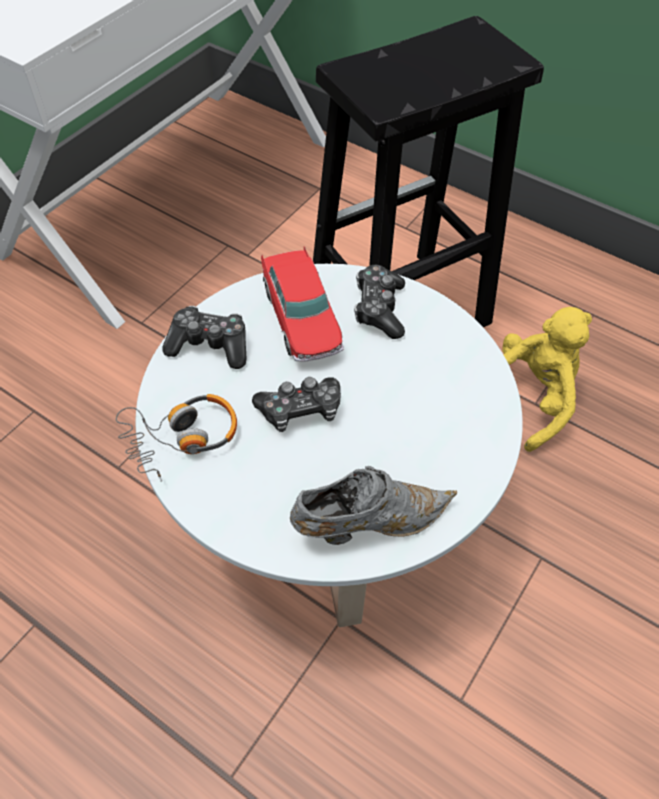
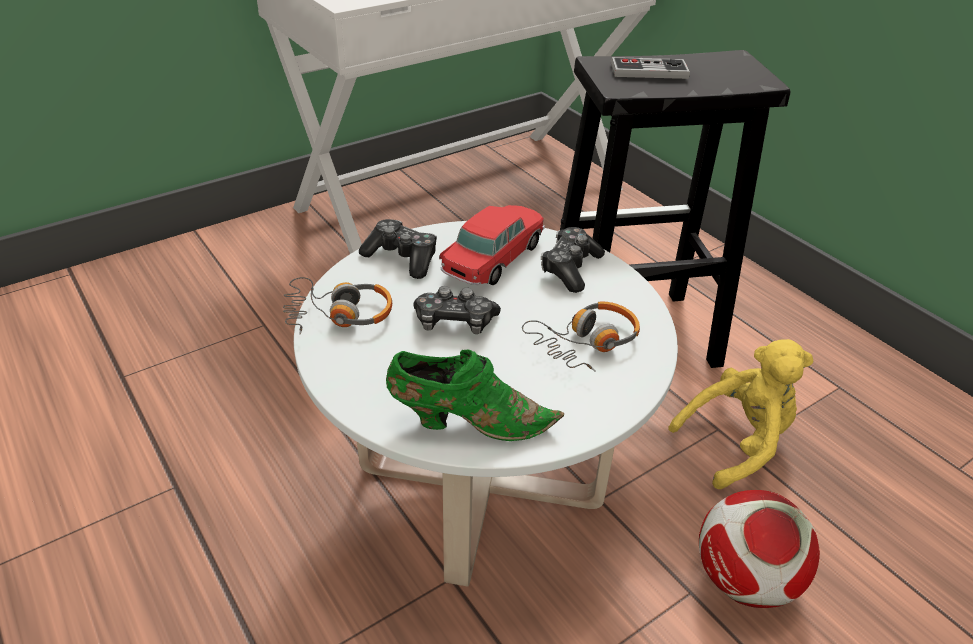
camera: 20 degrees right, 15 degrees down
(301, 318) = (494, 258): toy car -> toy car turned 150 degrees counterclockwise
(367, 523) = (467, 421): grey shoe -> green shoe
(400, 71) = (649, 71): none -> game controller
(432, 395) = (586, 343): none -> headphones
(578, 530) = (743, 579): none -> football

